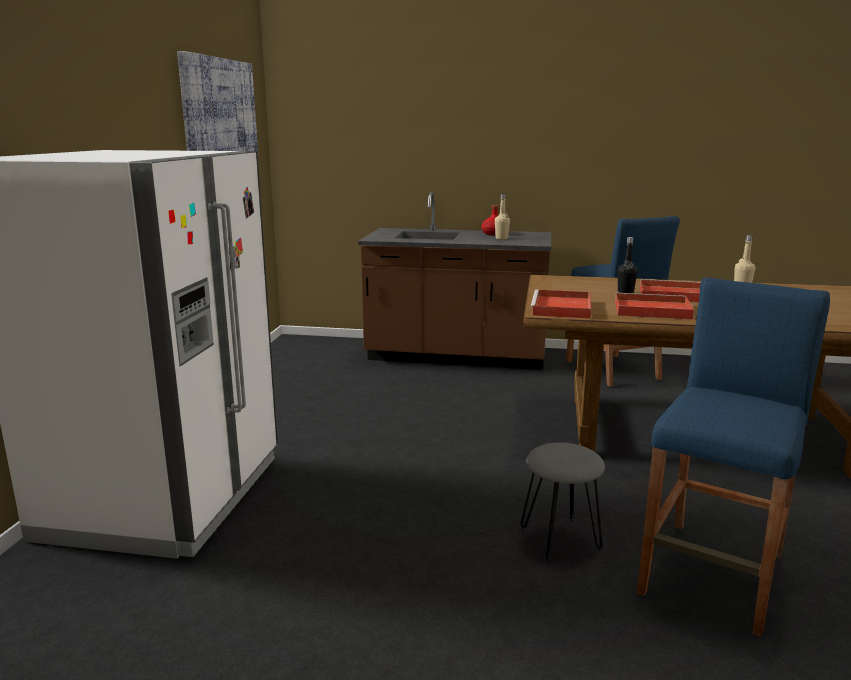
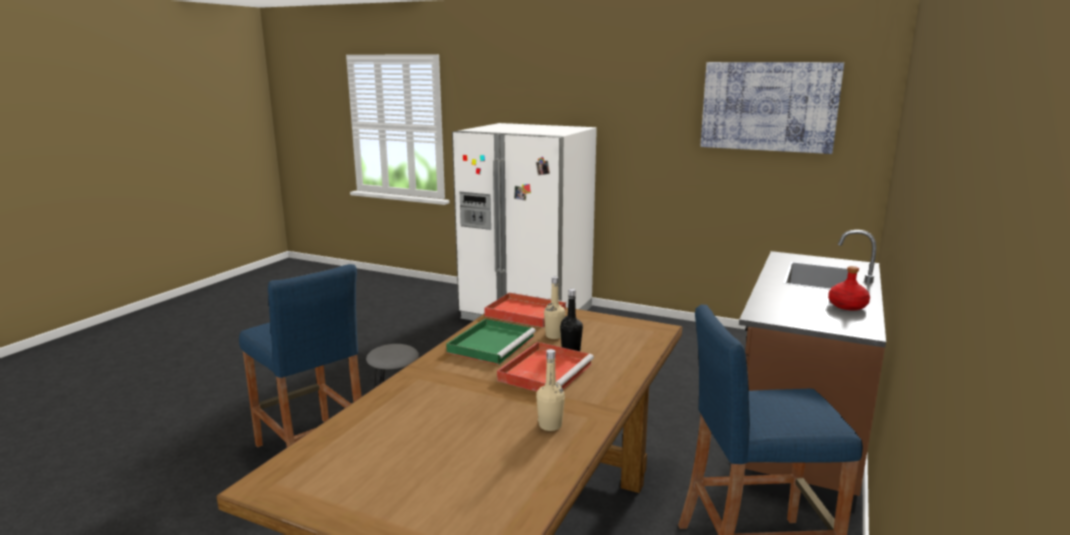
camera: 105 degrees right, 0 degrees up
(501, 238) = (802, 304): beige bottle -> beige bottle (554, 336)
(650, 310) = (492, 344): red tray -> green tray

